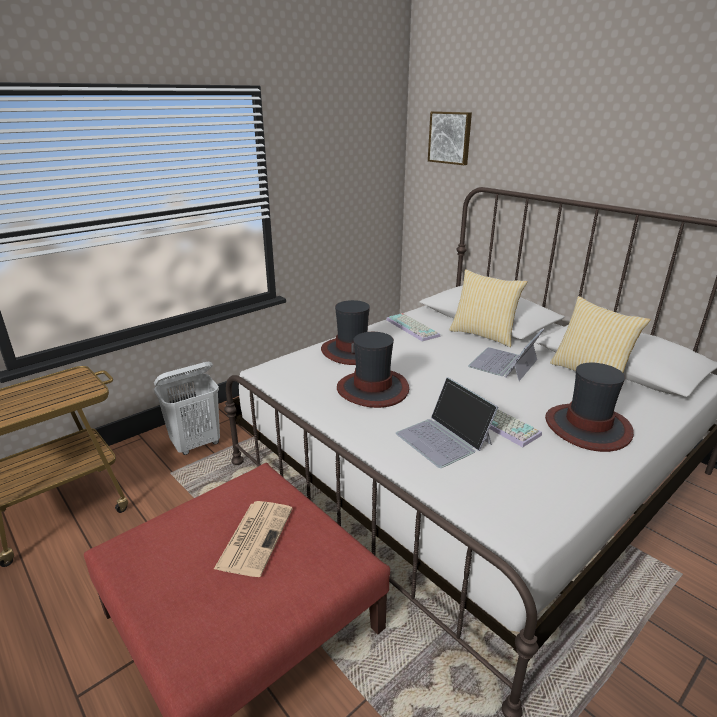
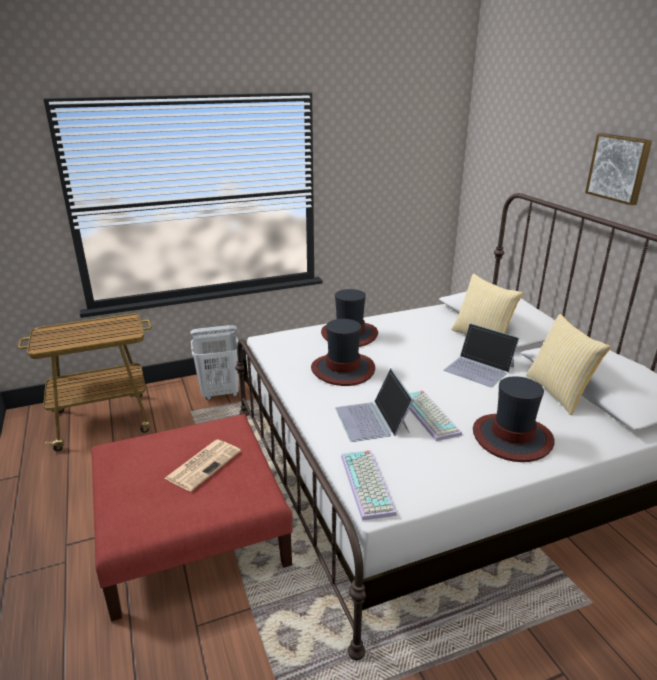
camera: 20 degrees right, 0 degrees up
(413, 328) = (419, 322): keyboard -> keyboard (369, 484)
(450, 137) = (501, 141): picture -> picture (619, 168)
(503, 364) = (479, 368): laptop -> laptop turned 105 degrees counterclockwise

